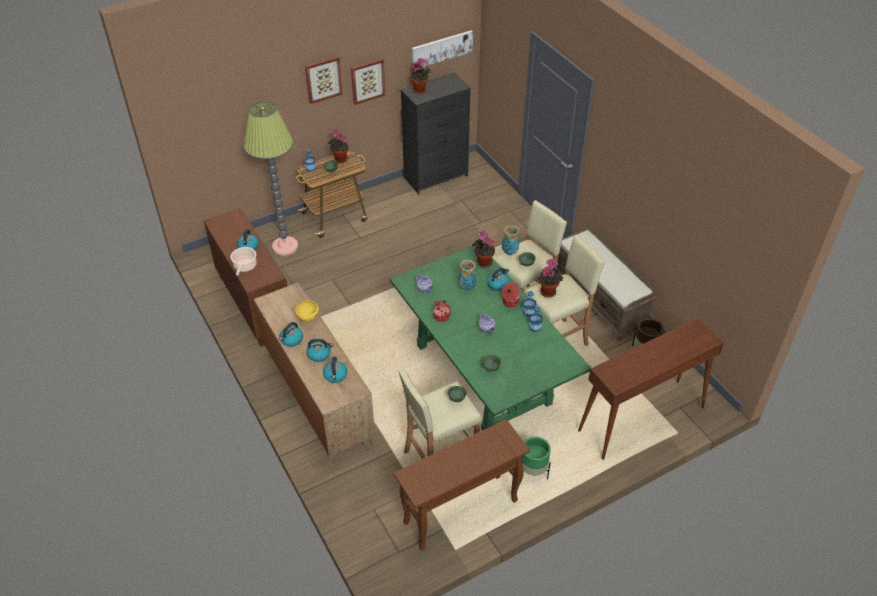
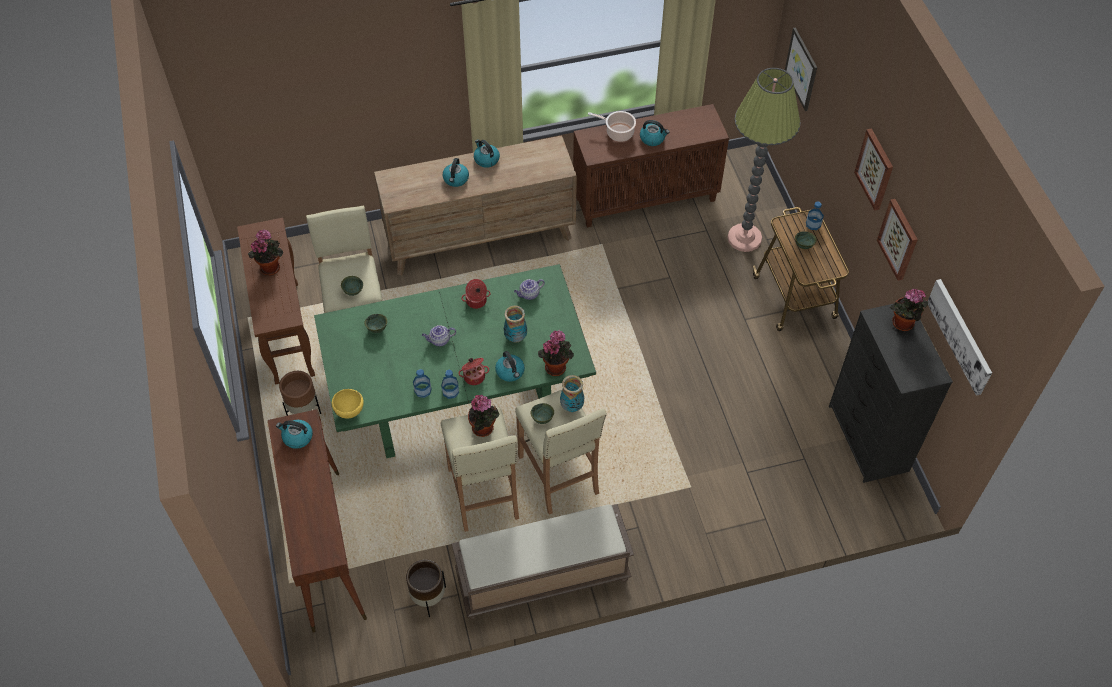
camera: 105 degrees right, 10 degrees up
(207, 135) = (802, 69): none -> picture
(308, 319) = (513, 176): yellow bowl -> yellow bowl (350, 411)
(335, 375) = (420, 188): kettle -> kettle (297, 437)
(339, 159) = (828, 258): potted plant -> potted plant (270, 266)
(533, 472) = (303, 410): green planter -> brown planter

